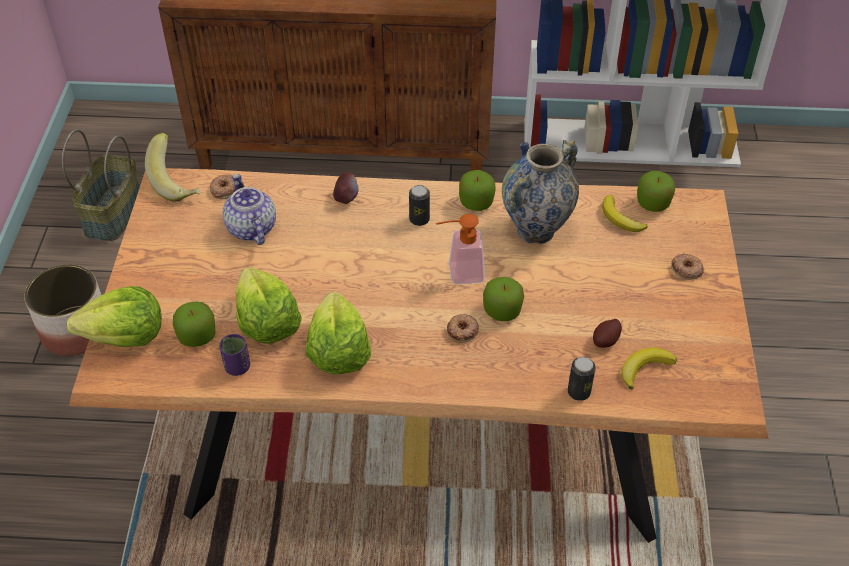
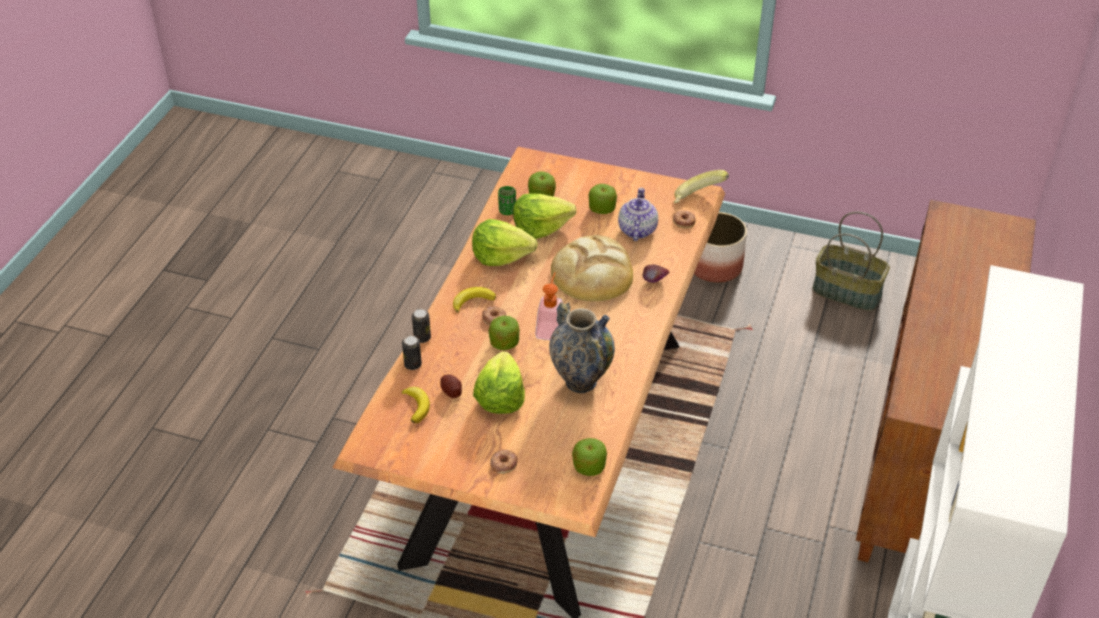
camera: 105 degrees right, 5 degrees down
(125, 336) = (553, 168): lettuce -> lettuce (500, 397)
(237, 367) = (507, 211): purple cup -> green cup
(250, 228) = (636, 230): teapot -> teapot turned 75 degrees counterclockwise
(347, 254) = (593, 273): none -> bread
(419, 219) = (617, 317): can -> can (422, 338)
(476, 202) = (626, 354): apple -> apple (602, 209)
(620, 218) = (577, 439): banana -> banana (472, 301)

